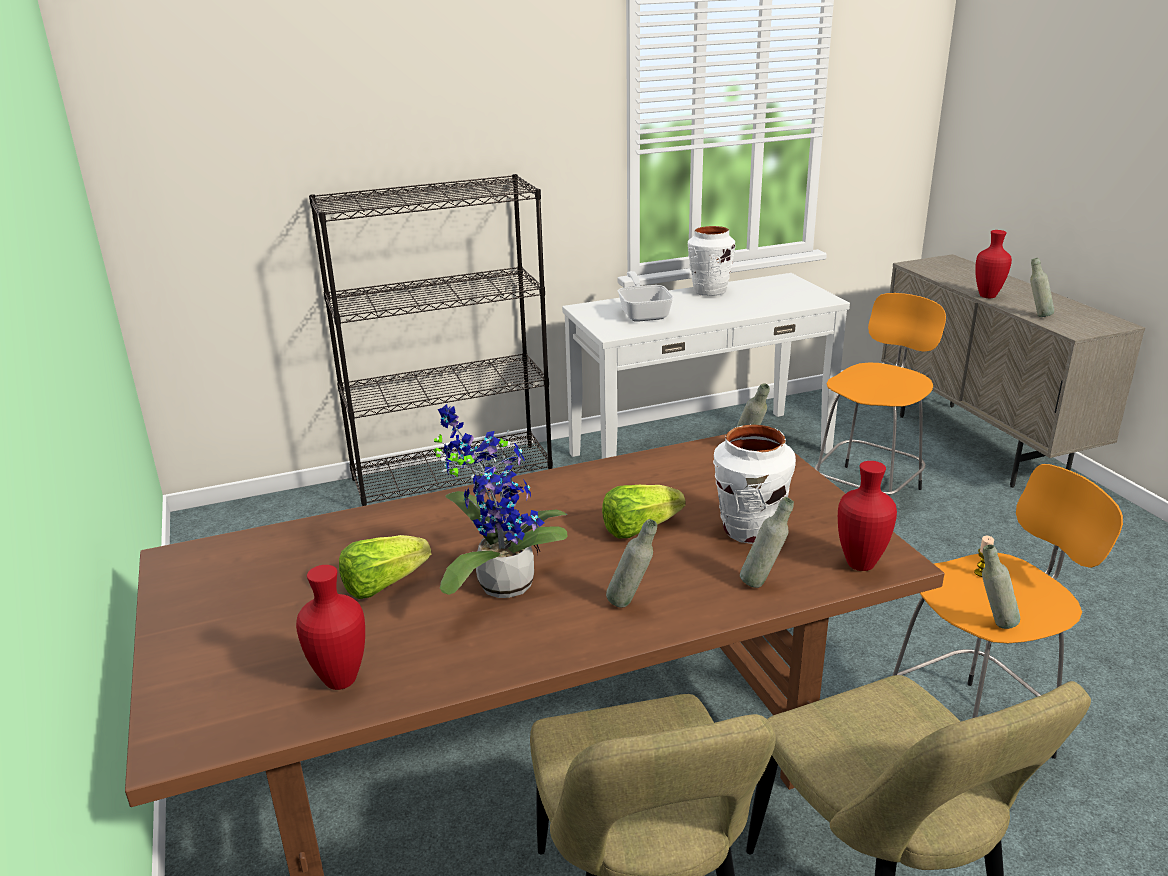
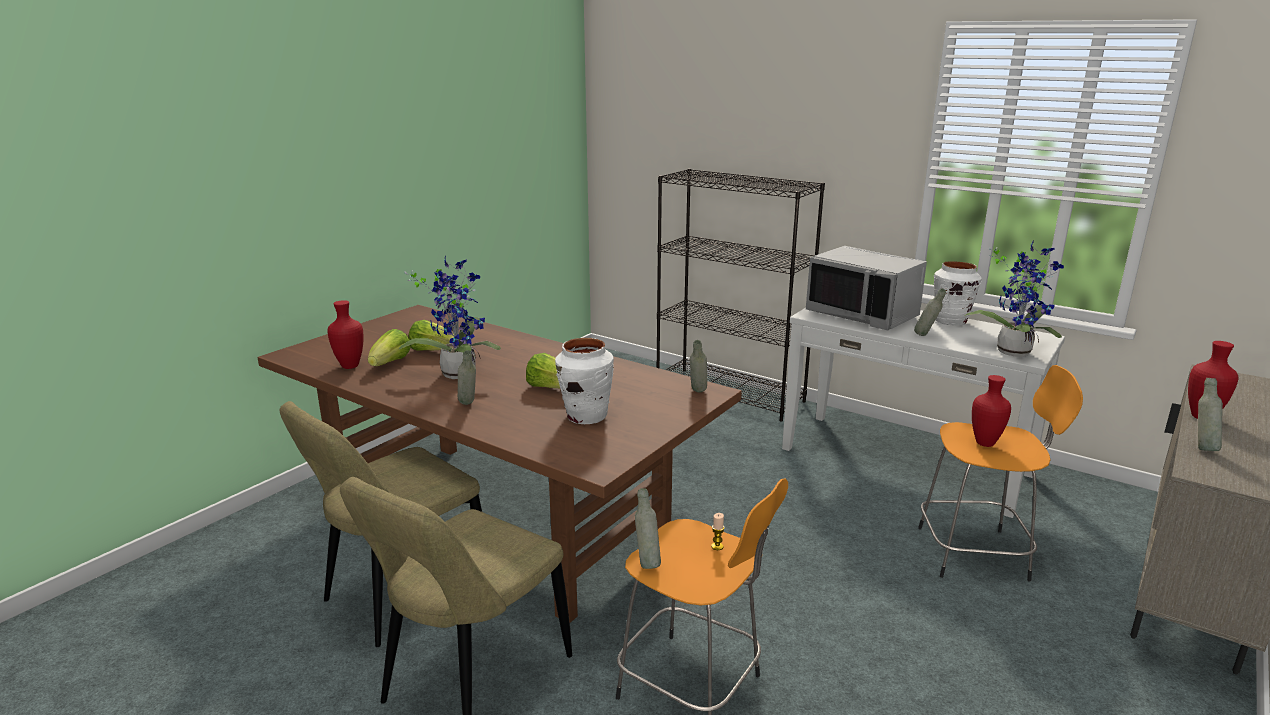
camera: 55 degrees right, 5 degrees down
(383, 635) = (391, 363): none -> lettuce
(644, 313) = (863, 314): frying pan -> grey microwave
(763, 583) = (526, 433): grey bottle -> grey bottle (926, 336)
(803, 297) = (1014, 350): none -> potted plant
(858, 564) = (581, 456): red vase -> red vase (984, 443)

